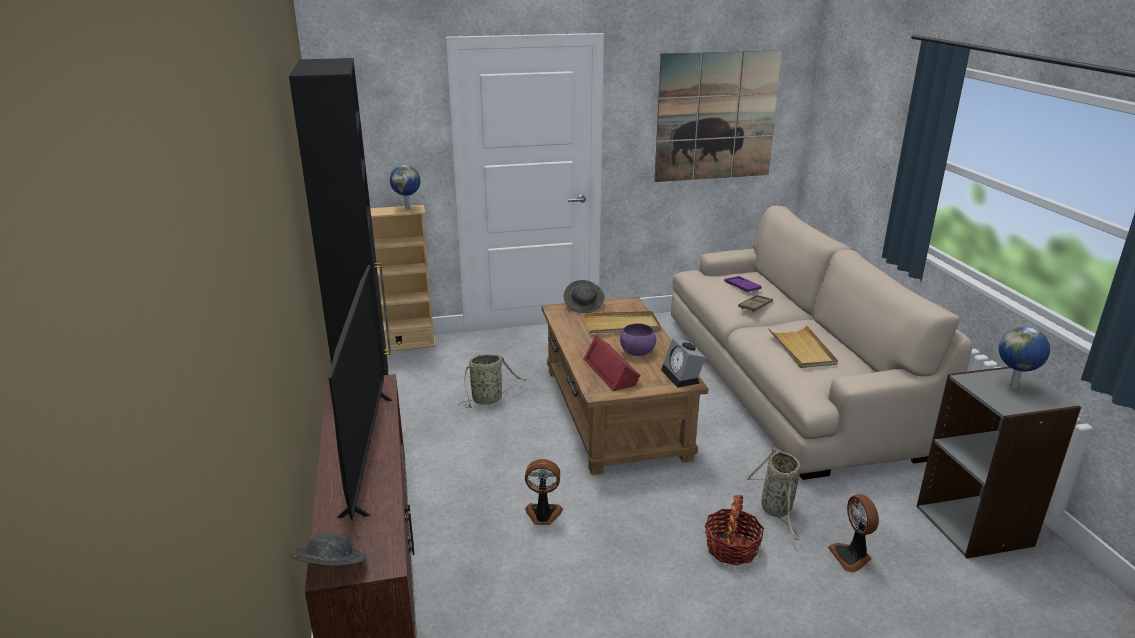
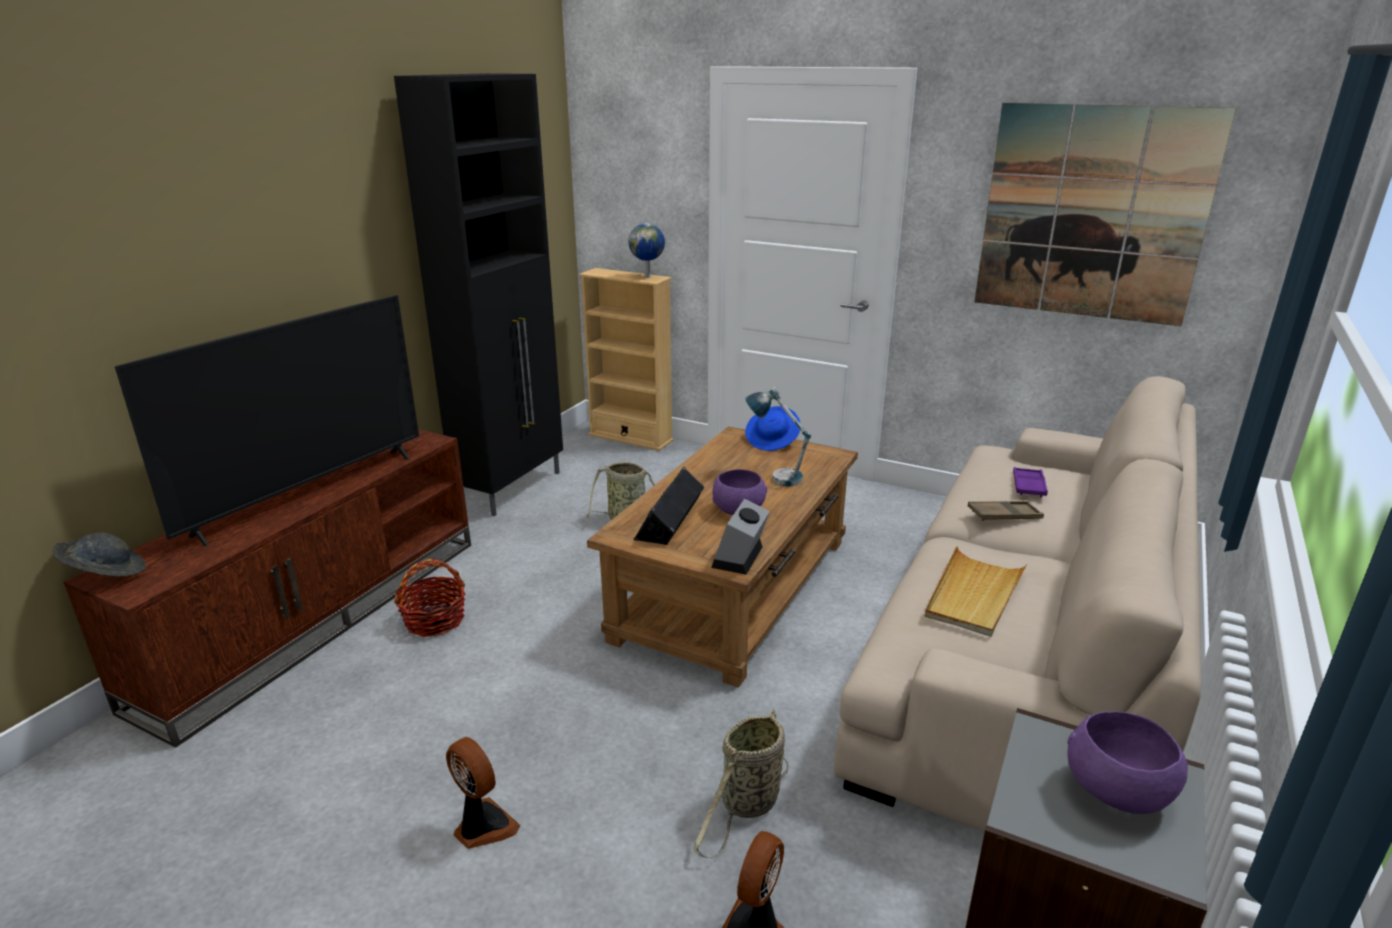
camera: 40 degrees right, 0 degrees up
(543, 515) = (498, 657): fan -> fan (482, 827)
(584, 305) = (773, 441): grey hat -> blue hat
(612, 371) = (671, 519): red speaker -> black speaker
(621, 325) = (775, 476): beige tray -> table lamp
(731, 548) = (621, 813): basket -> basket (435, 620)
(1014, 386) = (1115, 793): globe -> purple bowl

